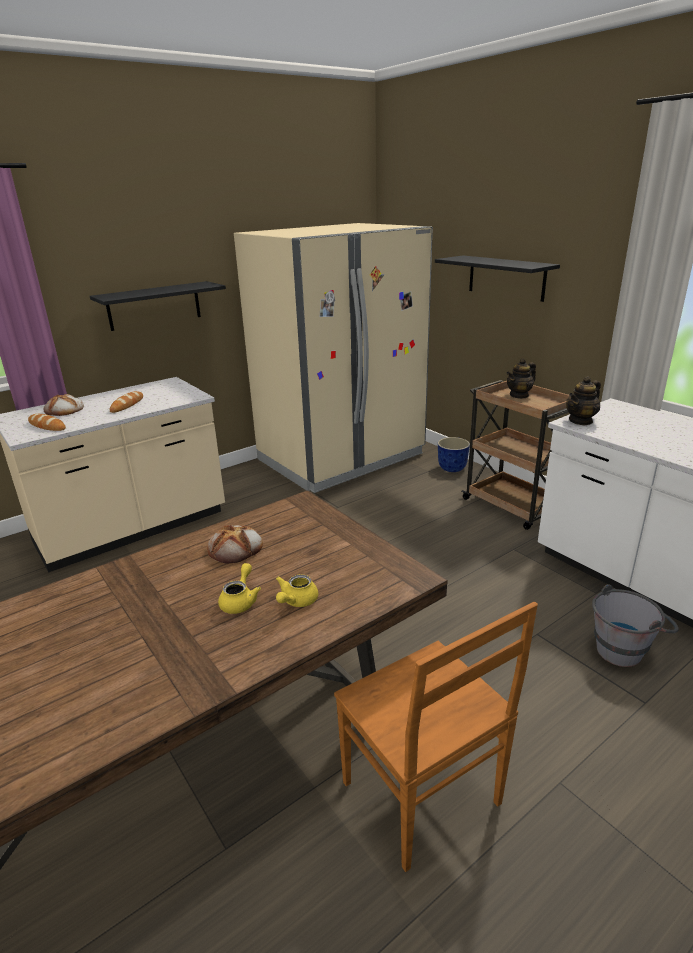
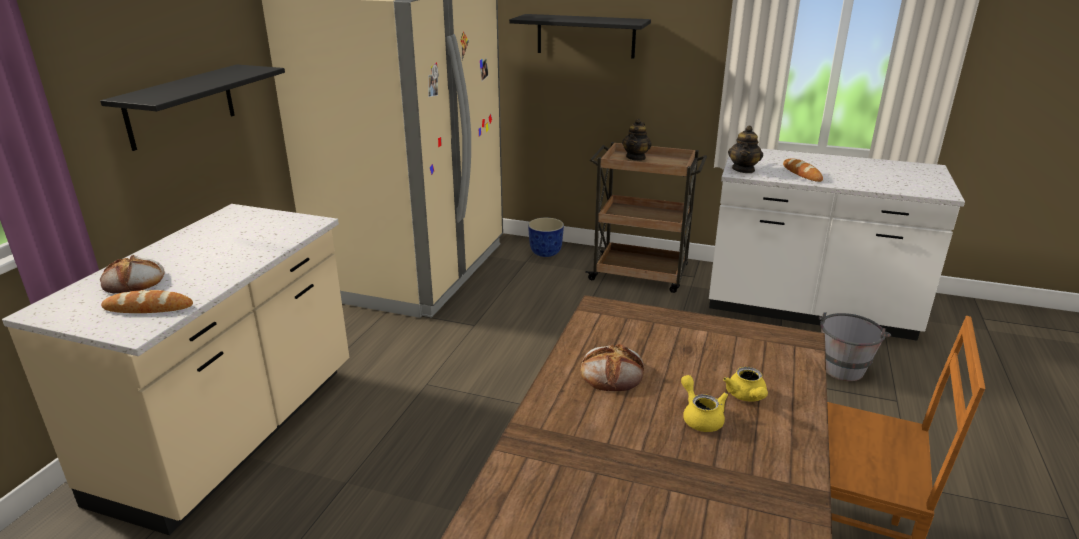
camera: 35 degrees left, 0 degrees up
(127, 405) = (228, 252): bread -> bread (801, 173)

